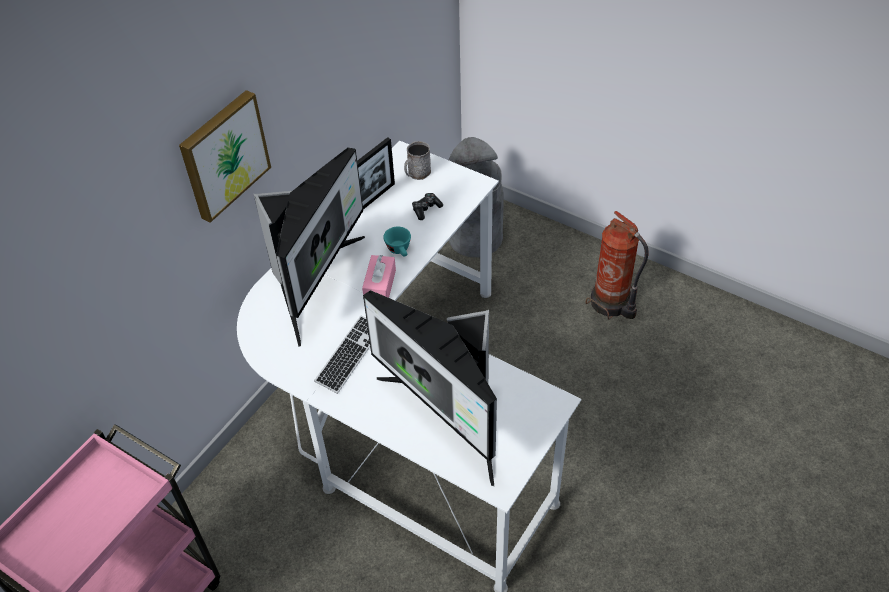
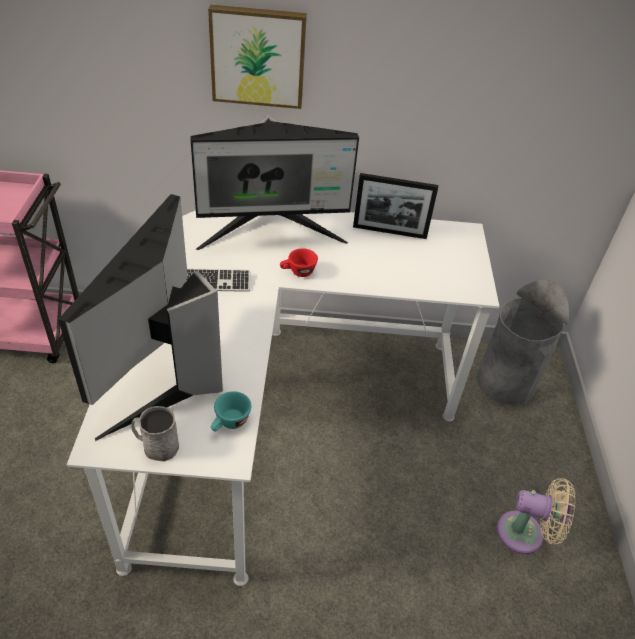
camera: 55 degrees right, 5 degrees down
(380, 285) = (298, 272): pink tissue box -> red cup
(400, 250) = (349, 270): turquoise cup -> turquoise cup (229, 423)
(417, 174) = (452, 248): grey mug -> grey mug (156, 446)
(426, 209) = (414, 269): game controller -> none
(611, 304) = (525, 534): fire extinguisher -> beige fan

